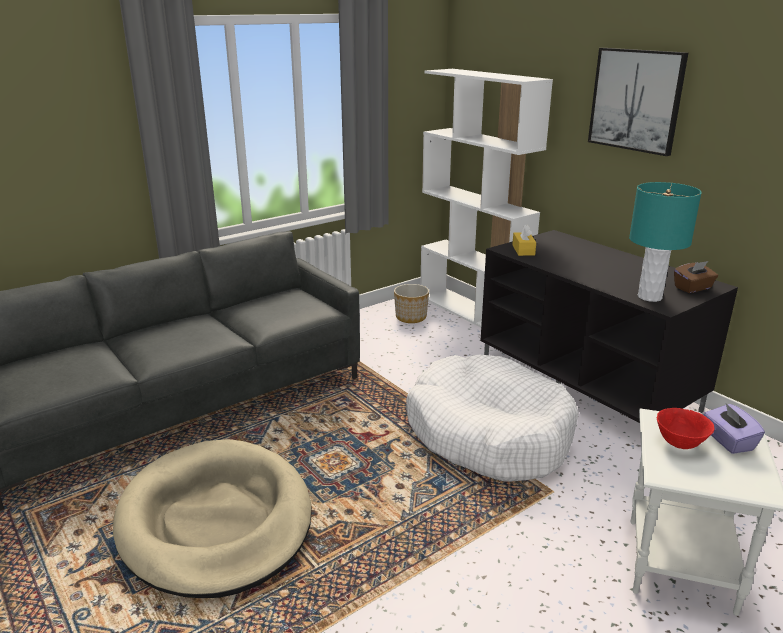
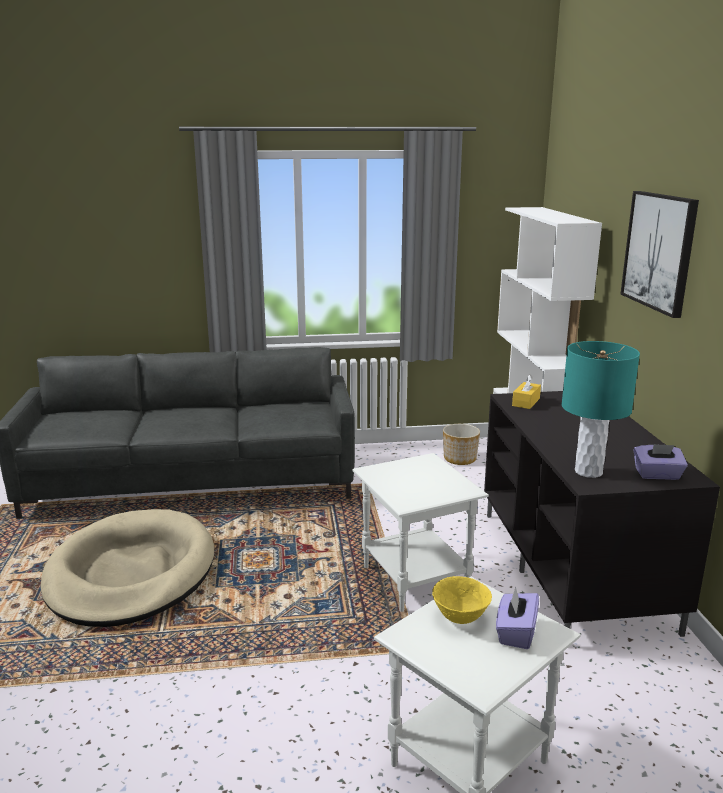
camera: 30 degrees right, 5 degrees down
(488, 434) = (415, 580): white dog bed -> white side table
(680, 444) = (460, 618): red bowl -> yellow bowl
(693, 288) = (657, 475): brown tissue box -> purple tissue box

